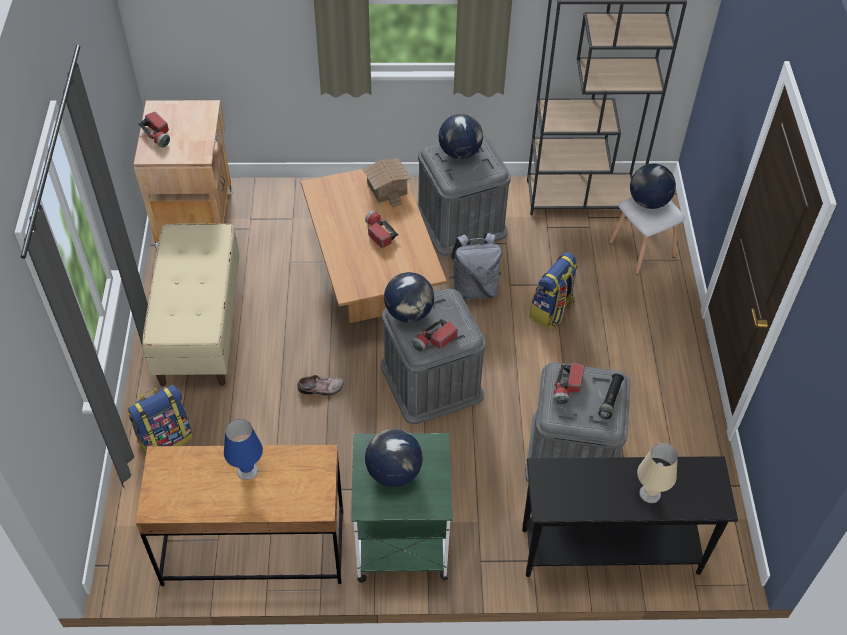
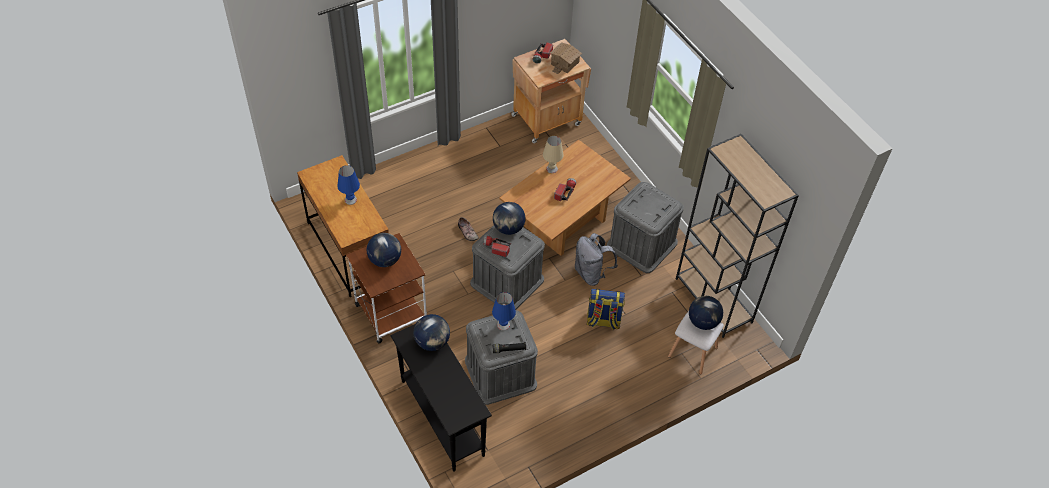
camera: 60 degrees right, 0 degrees up
(165, 438) = (393, 182): backpack -> none
(199, 326) = (473, 159): beige bench -> none
(387, 188) = (604, 181): toy house -> toy house (565, 63)
(400, 541) = (390, 312): green cart -> brown cart
(460, 152) = (654, 200): globe -> globe (432, 342)
(567, 388) = (503, 325): flashlight -> blue table lamp
(650, 493) = (441, 384): beige table lamp -> beige table lamp (552, 169)

